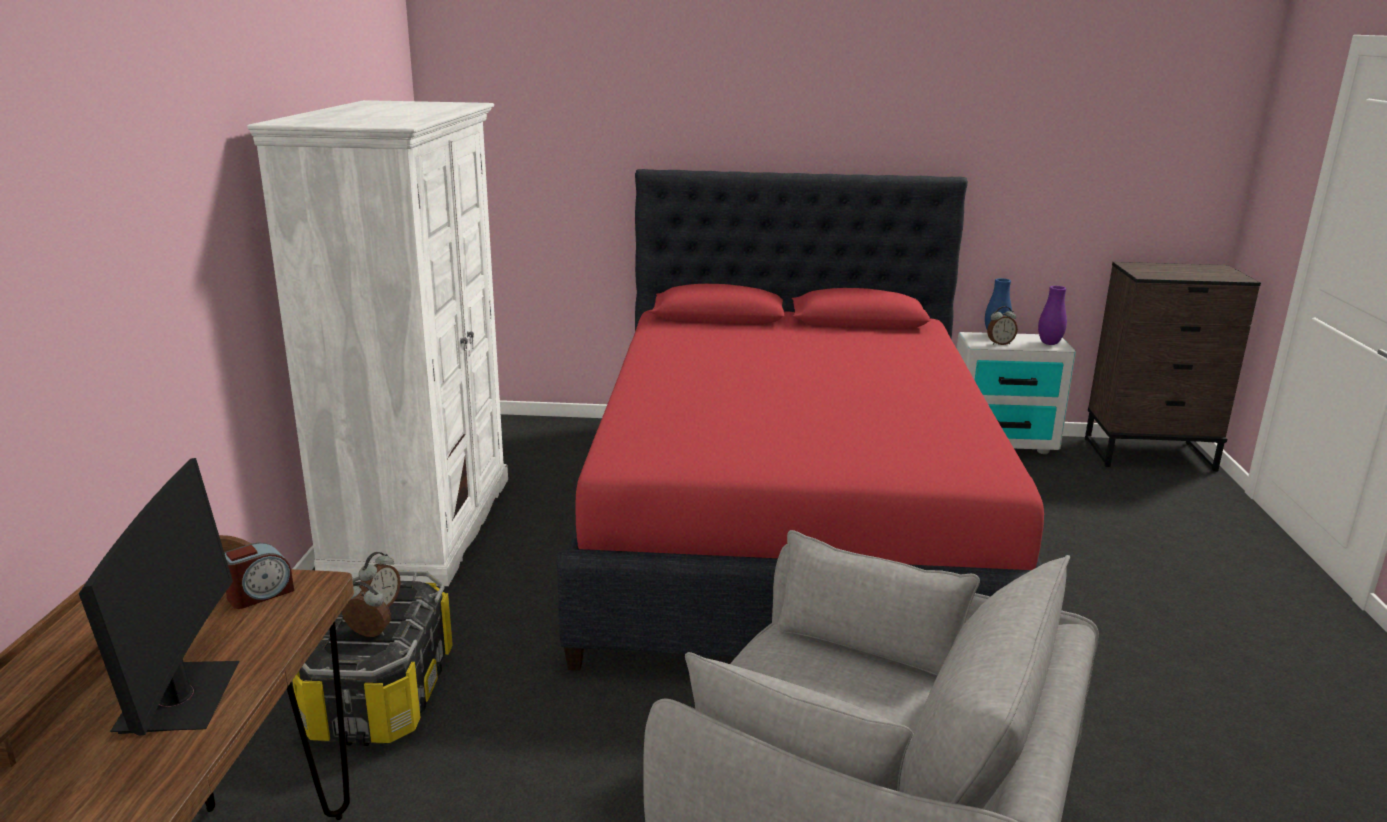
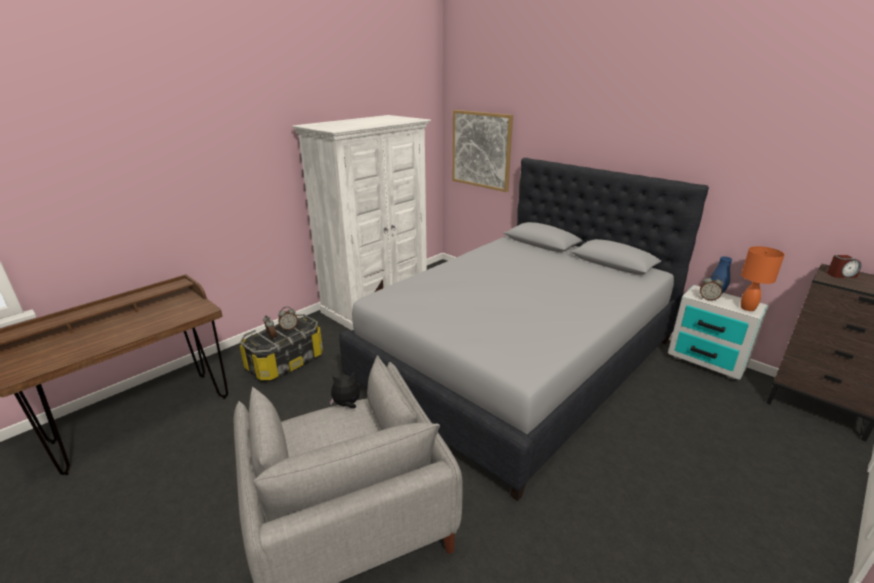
camera: 40 degrees right, 5 degrees up
(179, 698) = (123, 331): monitor -> none
(260, 594) = (190, 306): alarm clock -> alarm clock (841, 275)
(526, 166) = (481, 150): none -> picture
(753, 653) = (347, 405): none -> plush toy
(791, 525) = (518, 360): red bed -> grey bed
(1049, 343) = (747, 308): purple vase -> orange table lamp

